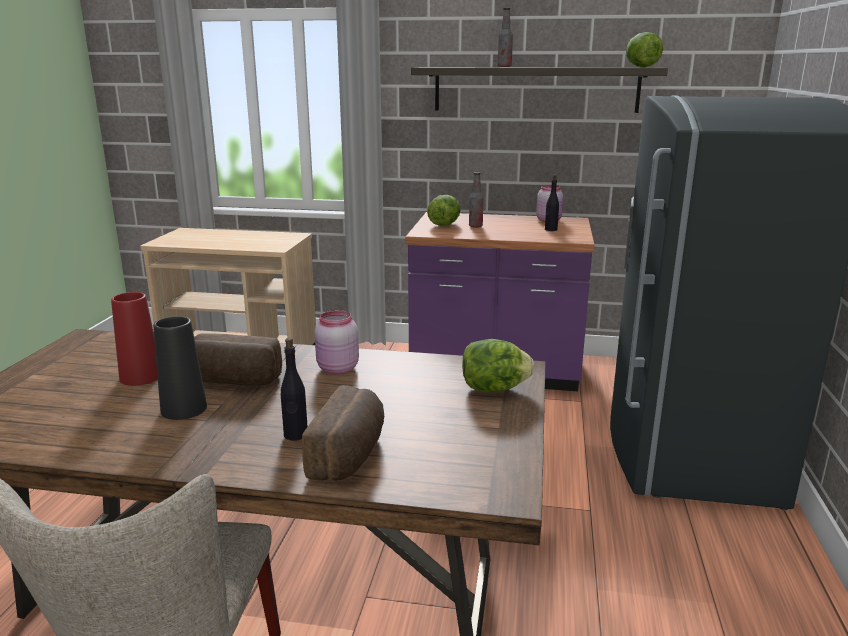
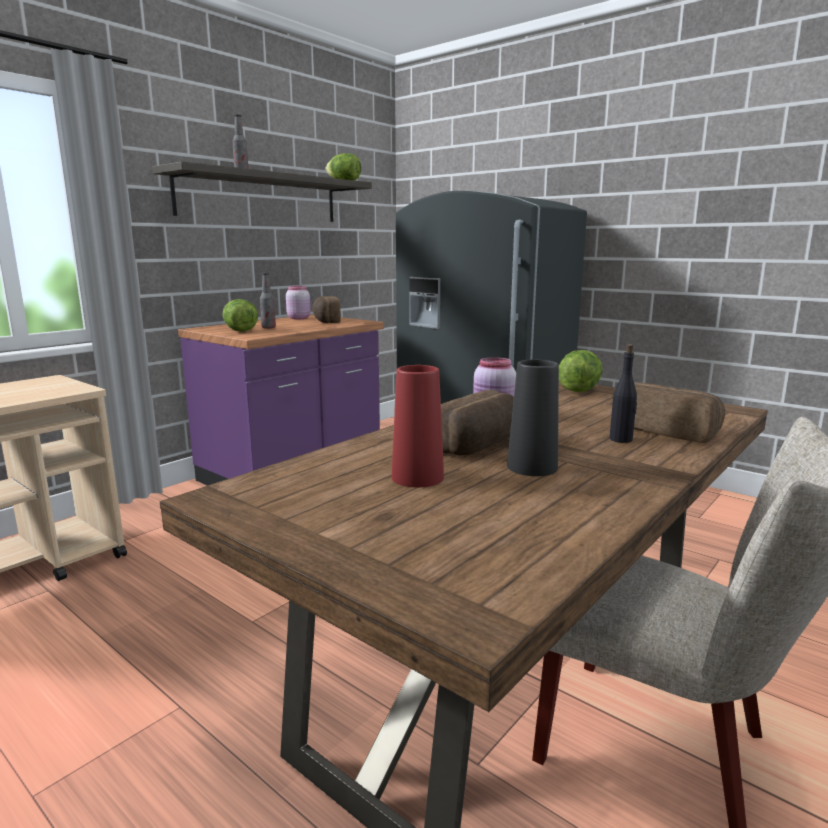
camera: 60 degrees left, 5 degrees down
(550, 229) = (325, 321): black bottle -> bread

